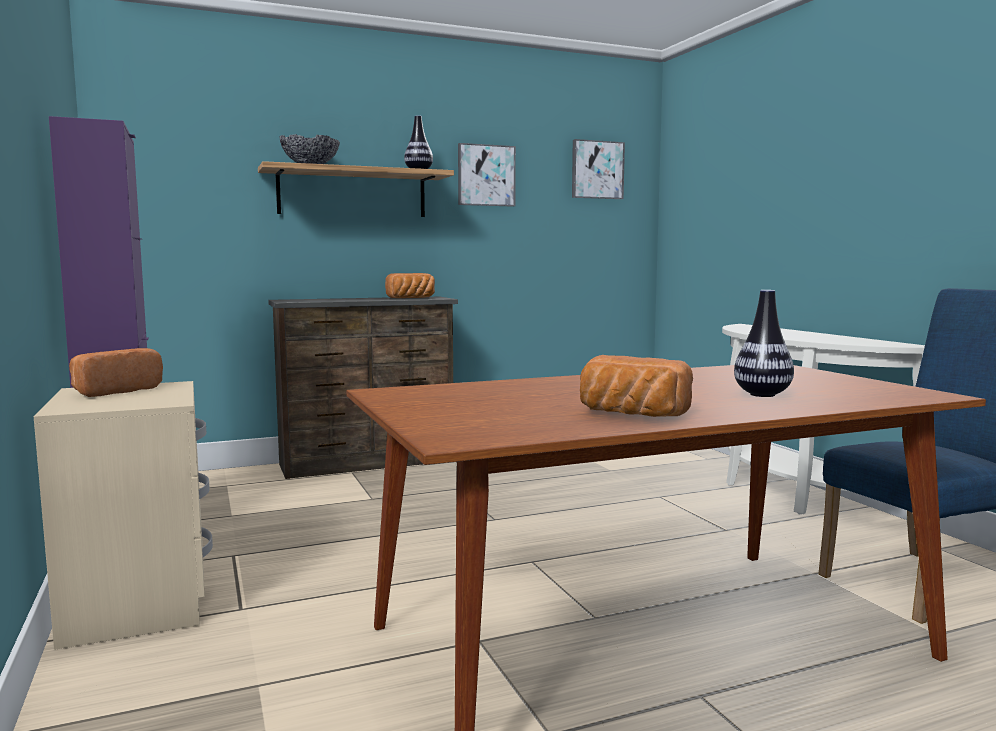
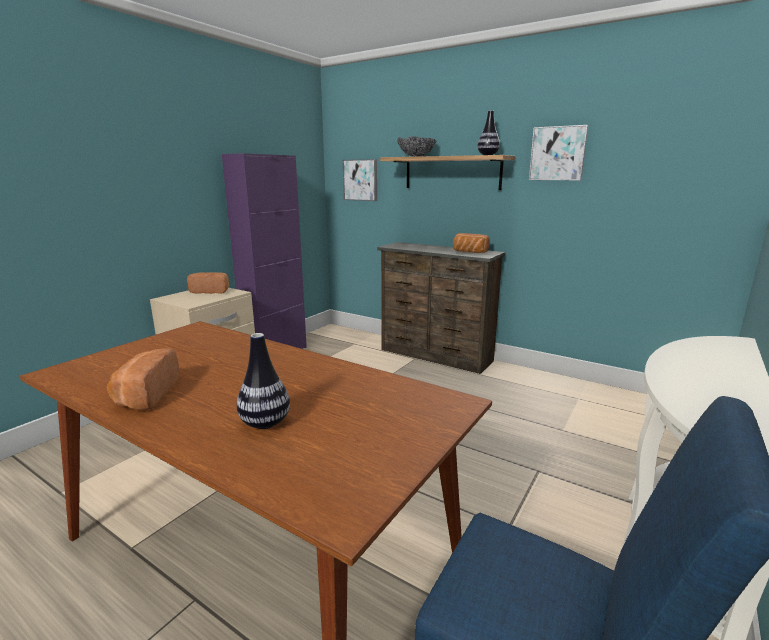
camera: 55 degrees right, 10 degrees up
(597, 170) = (687, 139): picture -> picture (361, 180)

